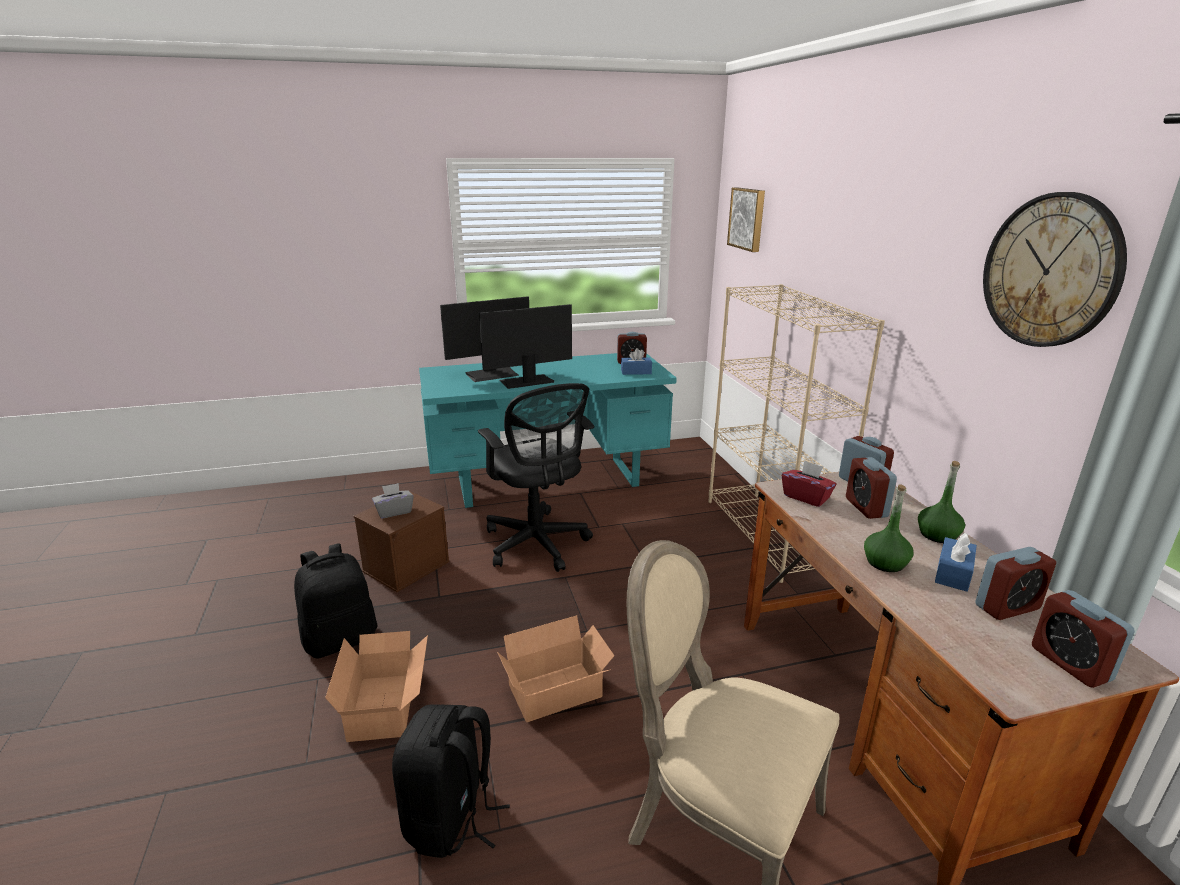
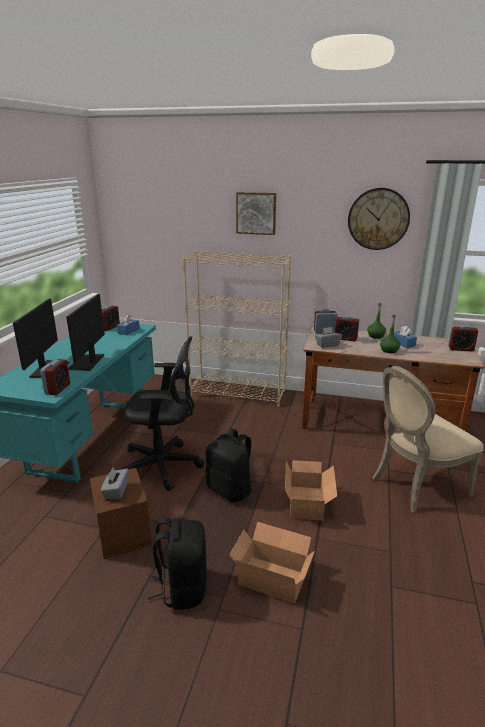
camera: 60 degrees left, 0 degrees up
(451, 819) = (376, 568): black backpack -> black backpack (230, 490)
(748, 219) = (143, 215): picture -> picture (256, 213)
(806, 497) = (327, 345): red tissue box -> grey tissue box
(1007, 607) = (427, 344): alarm clock -> alarm clock (57, 389)

